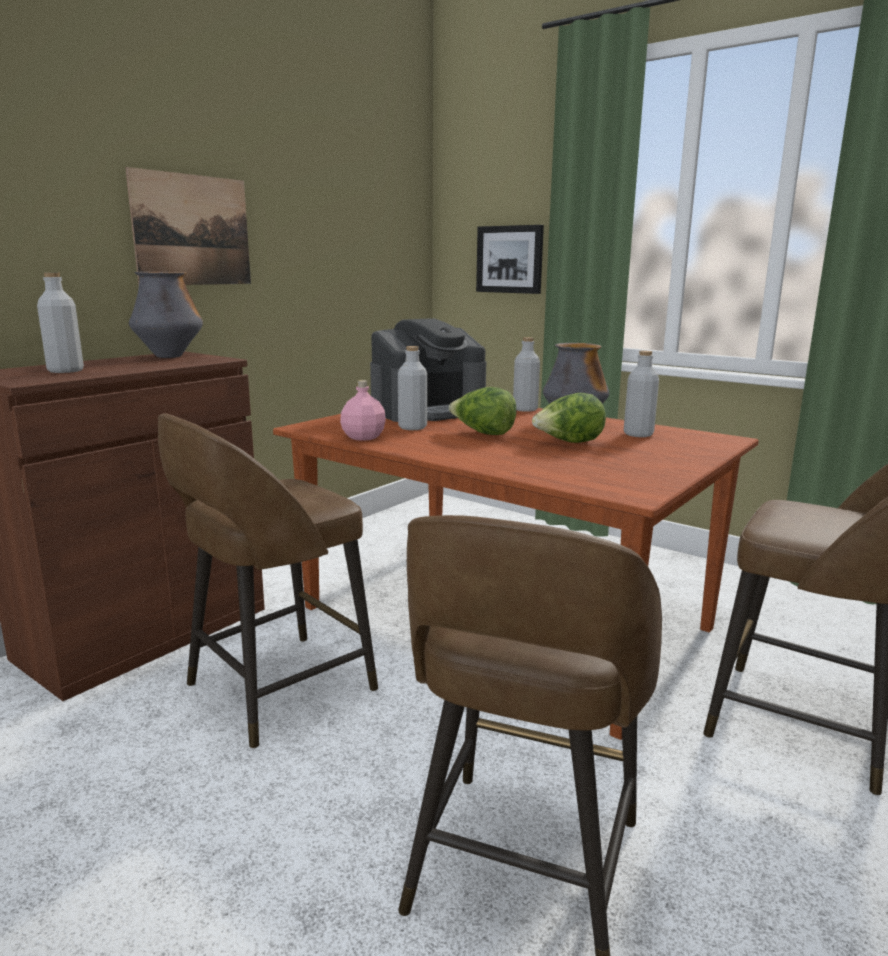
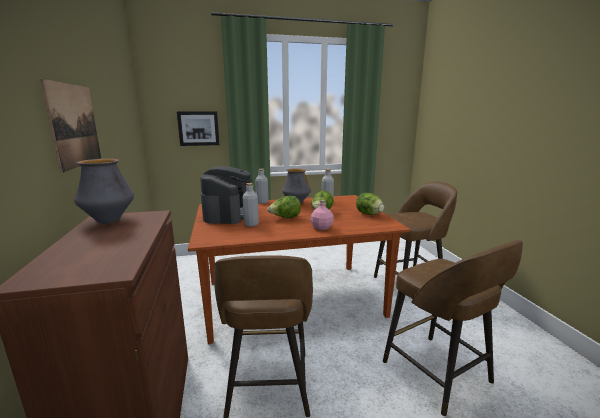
camera: 50 degrees left, 0 degrees up
(65, 371) = (96, 254): grey bottle -> none
(364, 437) = (249, 236): pink bottle -> pink bottle (322, 227)
(653, 468) = (369, 214): none -> lettuce

